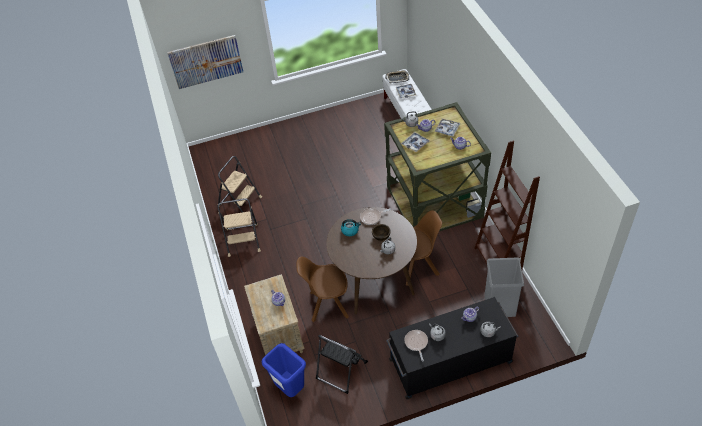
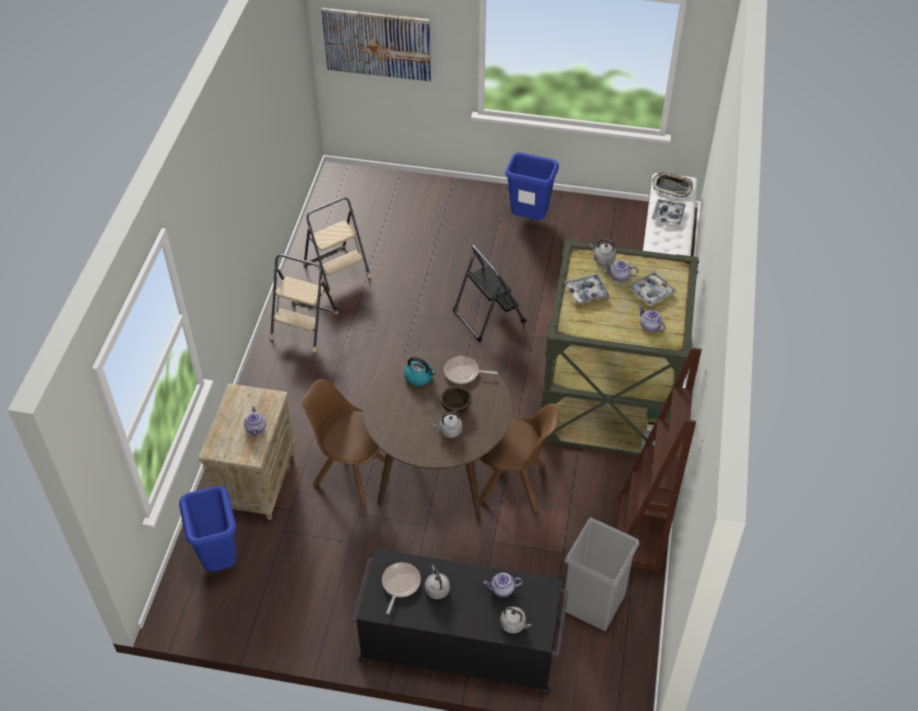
camera: 25 degrees right, 0 degrees up
(325, 128) = (529, 219): none -> blue trash can
(340, 371) = (300, 573): black step ladder -> black step ladder (486, 316)

